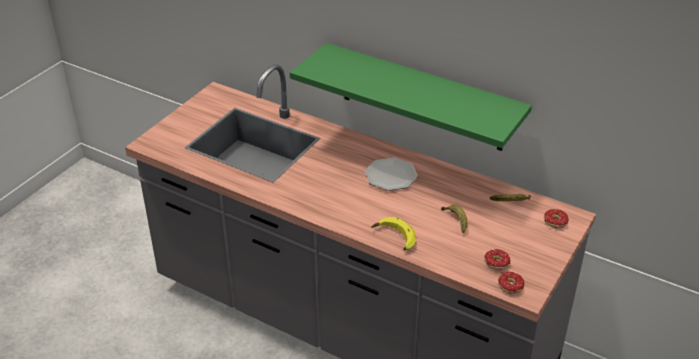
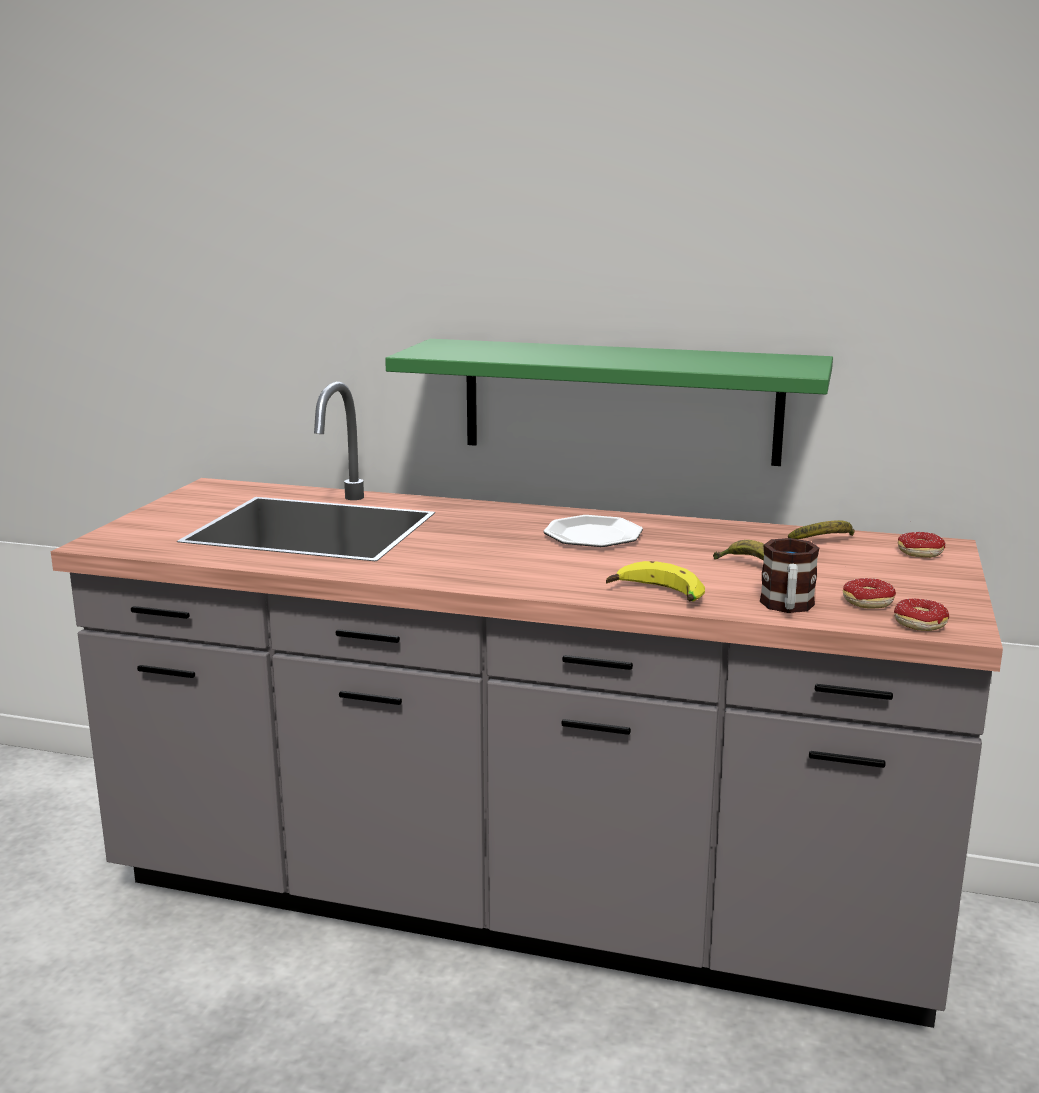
camera: 15 degrees left, 20 degrees down
(453, 260) = (787, 607): none -> mug

